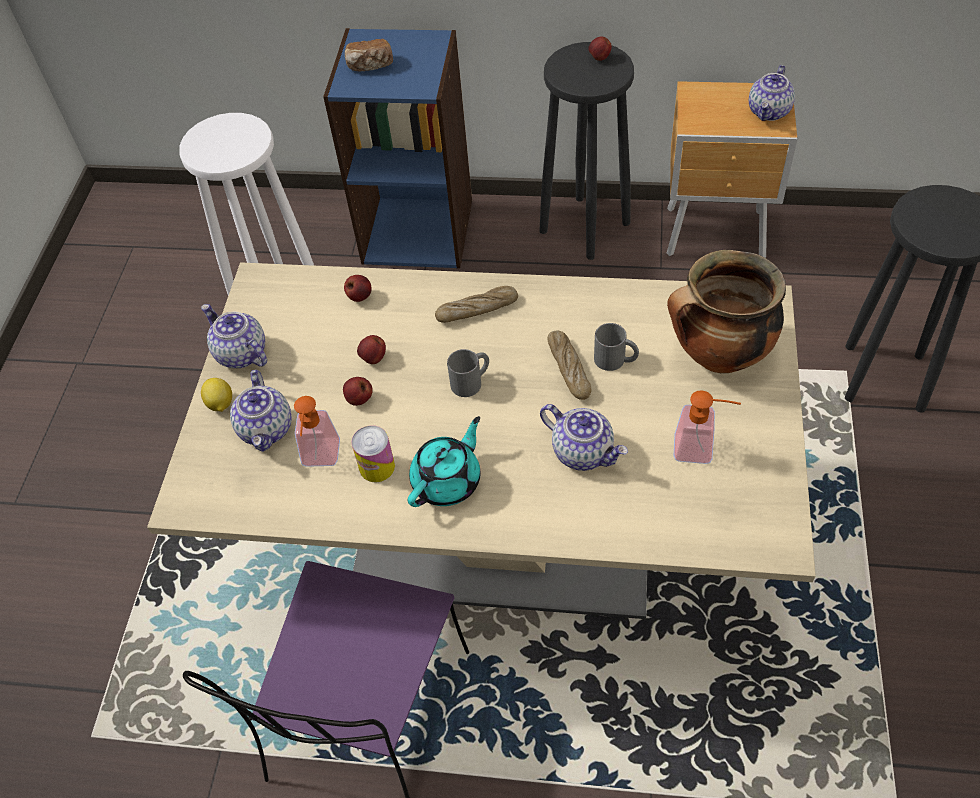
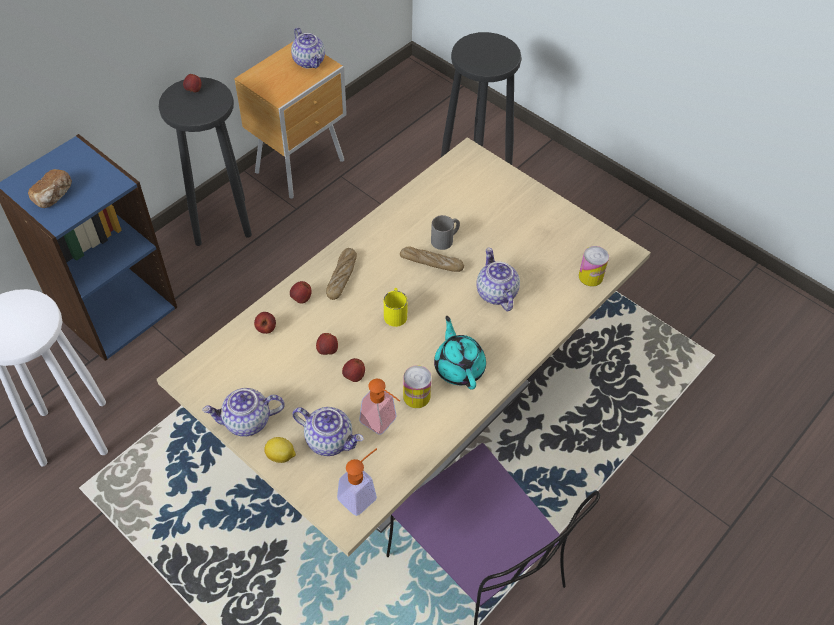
camera: 60 degrees left, 0 degrees up
(419, 298) = (301, 299): none -> apple
(471, 381) = (395, 312): grey mug -> yellow mug
(583, 451) = (495, 293): teapot -> teapot turned 90 degrees counterclockwise
(701, 449) = (539, 244): soap dispenser -> soap dispenser (362, 494)
(703, 531) = (590, 276): none -> can
(718, 356) = (486, 197): cooking pot -> none

